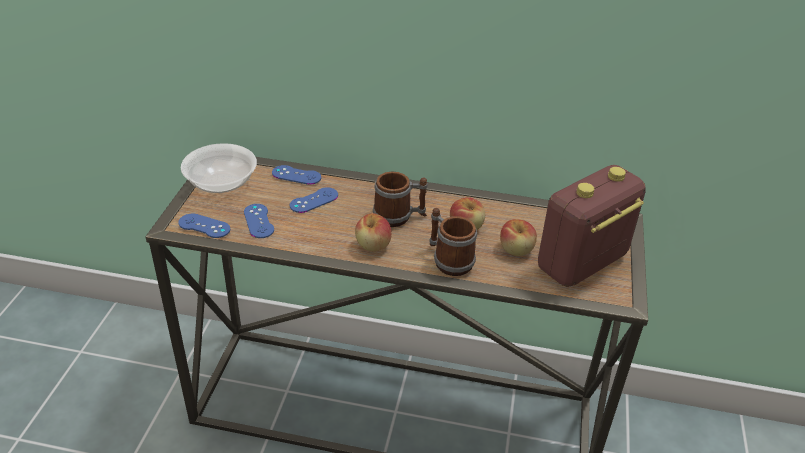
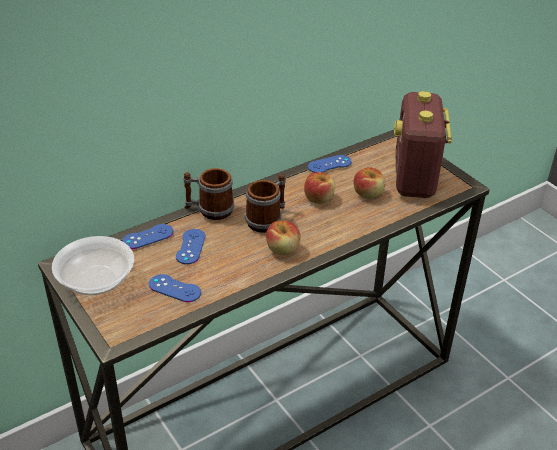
camera: 45 degrees left, 0 degrees up
(204, 226) = (140, 321): blue game controller -> blue game controller (329, 164)
(448, 260) = (342, 226): mug -> mug (209, 210)

